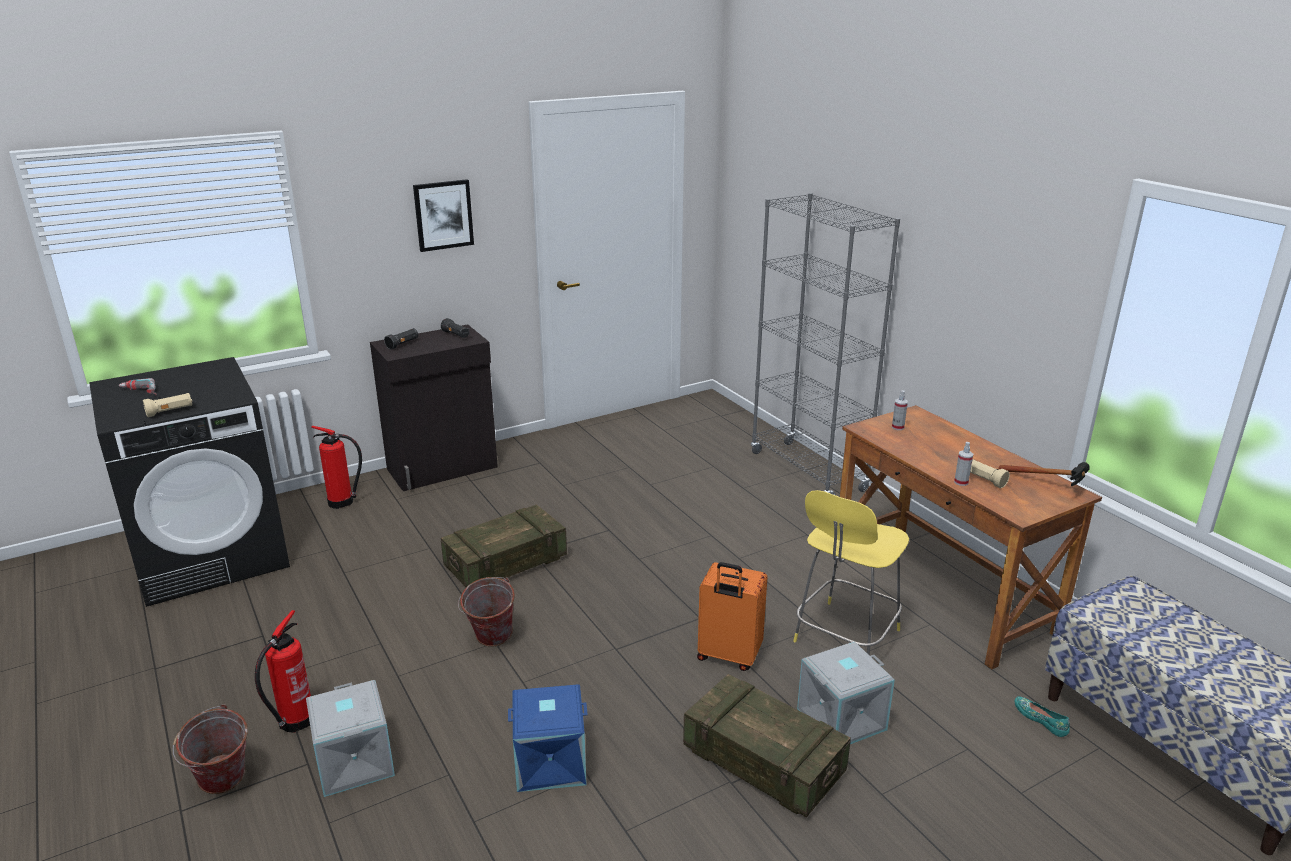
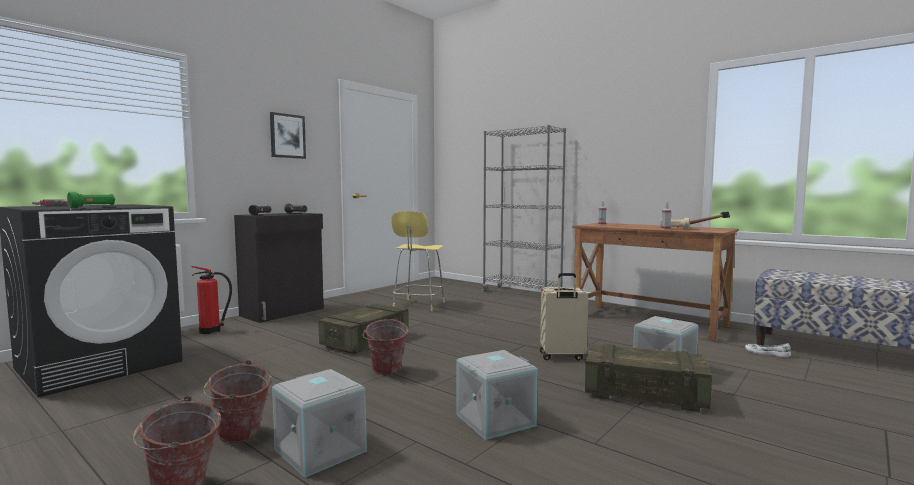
camera: 20 degrees left, 20 degrees down
(170, 411) = (92, 207): beige flashlight -> green flashlight
(294, 722) = (240, 438): fire extinguisher -> bucket
(551, 761) = (495, 419): blue storage box -> grey storage box
(728, 656) = (562, 356): orange suitcase -> beige suitcase
(845, 638) = (620, 341): yellow stool -> yellow stool (418, 306)
(1040, 719) = (767, 353): turquoise shoe -> white shoe

